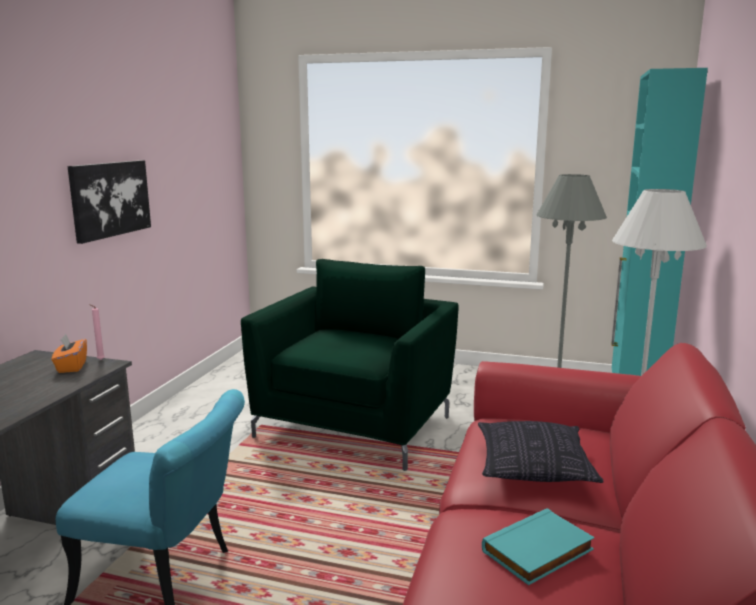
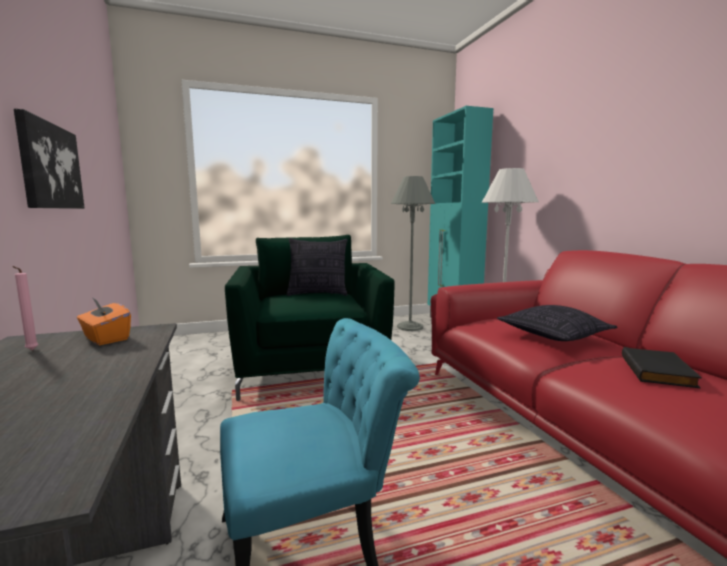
camera: 35 degrees left, 5 degrees down
(99, 360) = (133, 328): pink candle -> pink candle (30, 350)
(366, 337) = (318, 294): none -> pillow
(539, 552) = (659, 371): turquoise book -> black book

